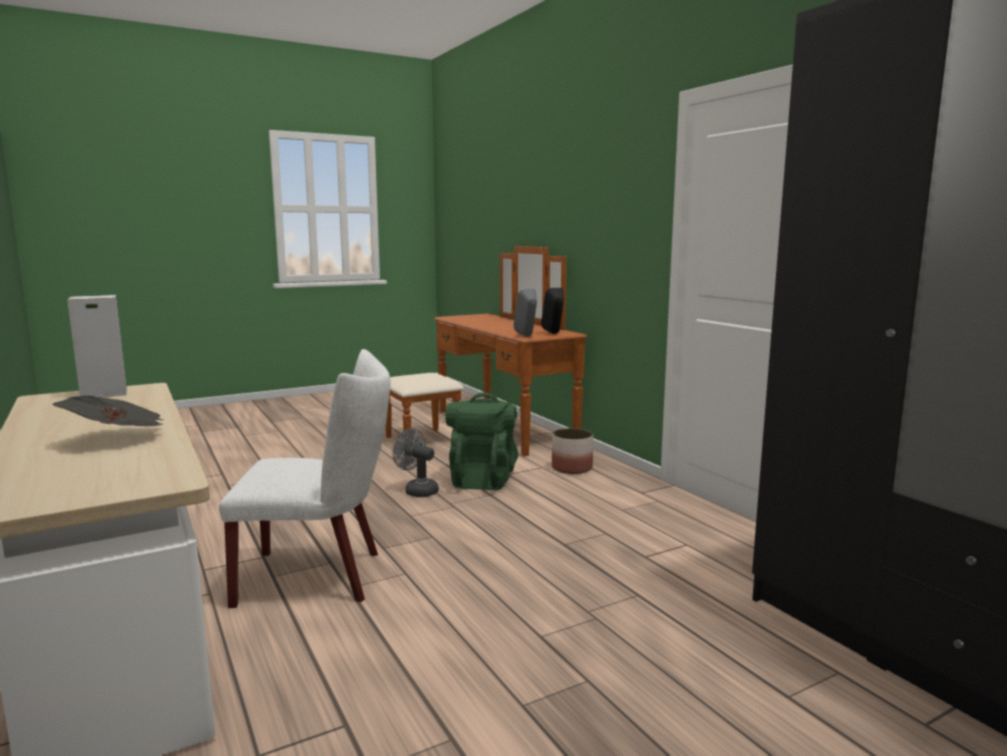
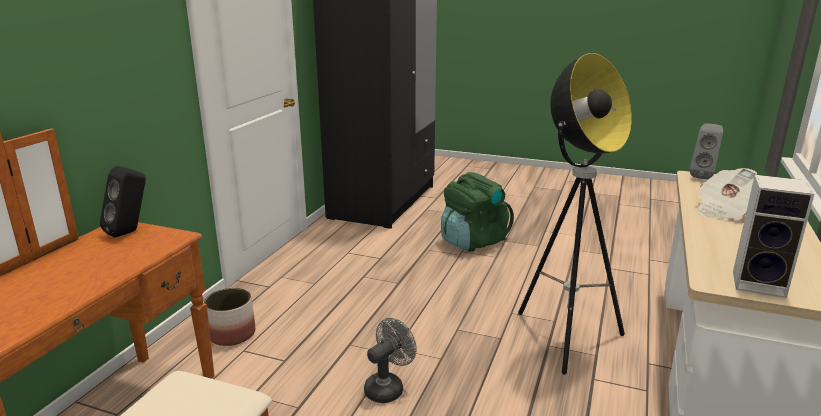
camera: 130 degrees left, 10 degrees up
(320, 576) = (565, 338): white chair -> floor lamp
(417, 490) = (388, 387): grey fan -> grey fan turned 135 degrees counterclockwise
(482, 478) = (313, 368): green backpack -> green backpack (473, 241)
(527, 336) = (172, 237): grey speaker -> grey speaker (702, 176)

